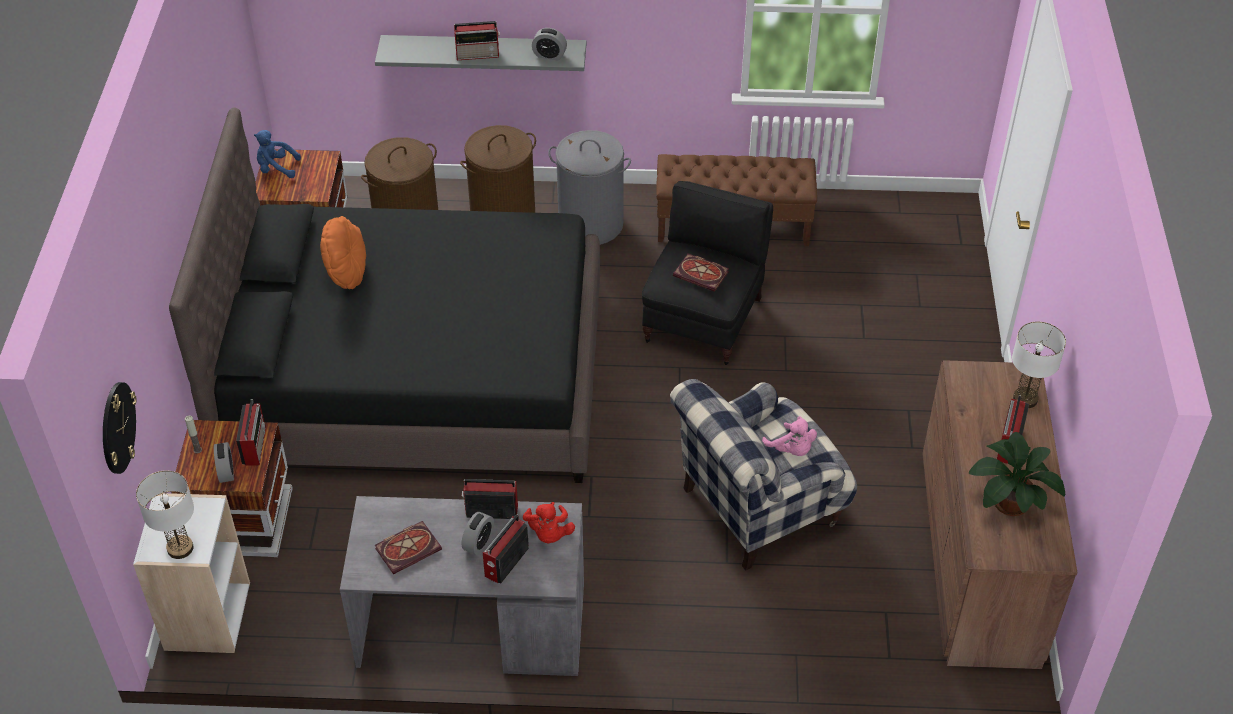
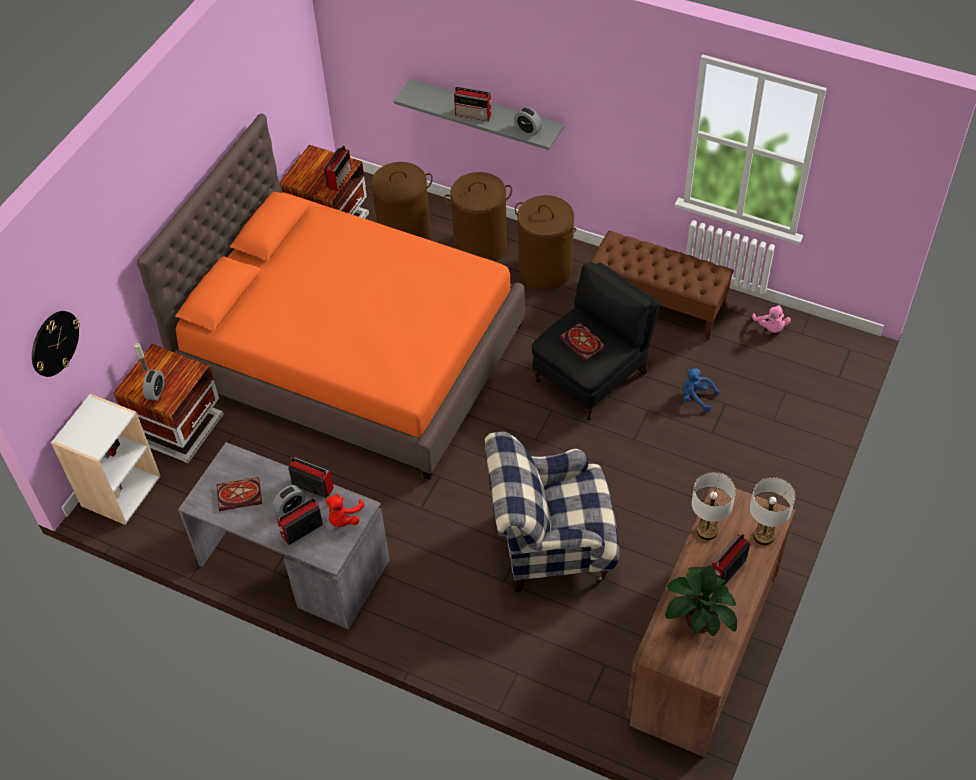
camera: 25 degrees right, 5 degrees up
(180, 548) = (86, 441): table lamp -> table lamp (706, 531)
(255, 445) = (185, 378): radio -> radio (340, 178)
(276, 168) = (309, 163): blue plush toy -> blue plush toy (696, 397)
(347, 275) = (309, 265): orange pillow -> none
(414, 375) = (352, 353): black bed -> orange bed
(590, 224) = (545, 270): grey laundry basket -> brown laundry basket
(791, 449) = (575, 511): pink plush toy -> pink plush toy (770, 327)

